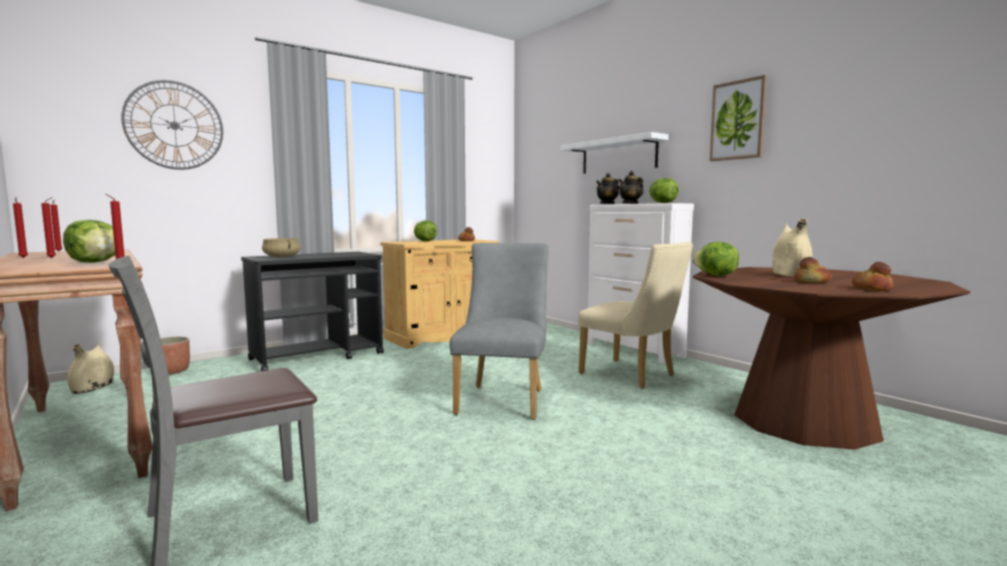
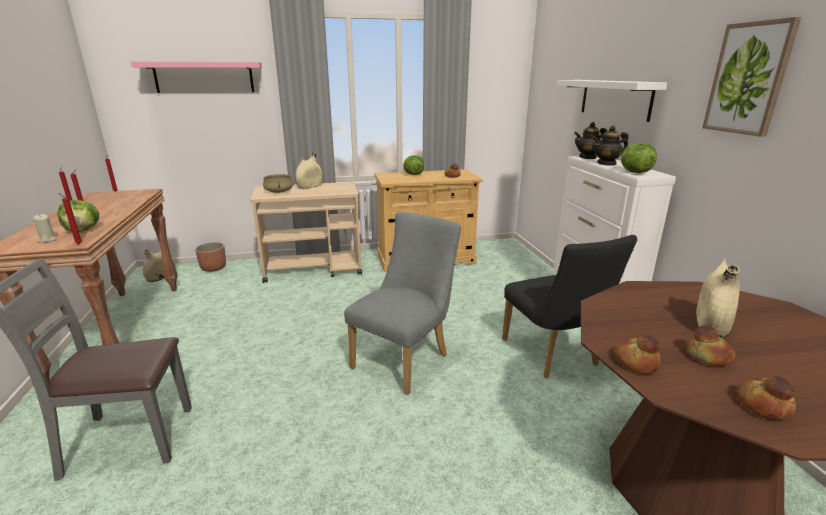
camera: 25 degrees right, 15 degrees up
(57, 267) = (47, 240): none -> beige candle
(174, 125) = (204, 77): wall clock -> pink shelf
(313, 254) = (310, 187): none -> beige vase
(318, 356) = (314, 269): black cart -> beige cart
(633, 375) = (553, 355): beige chair -> black chair
(715, 276) = (606, 307): lettuce -> none
(778, 286) = (636, 362): none -> bread

